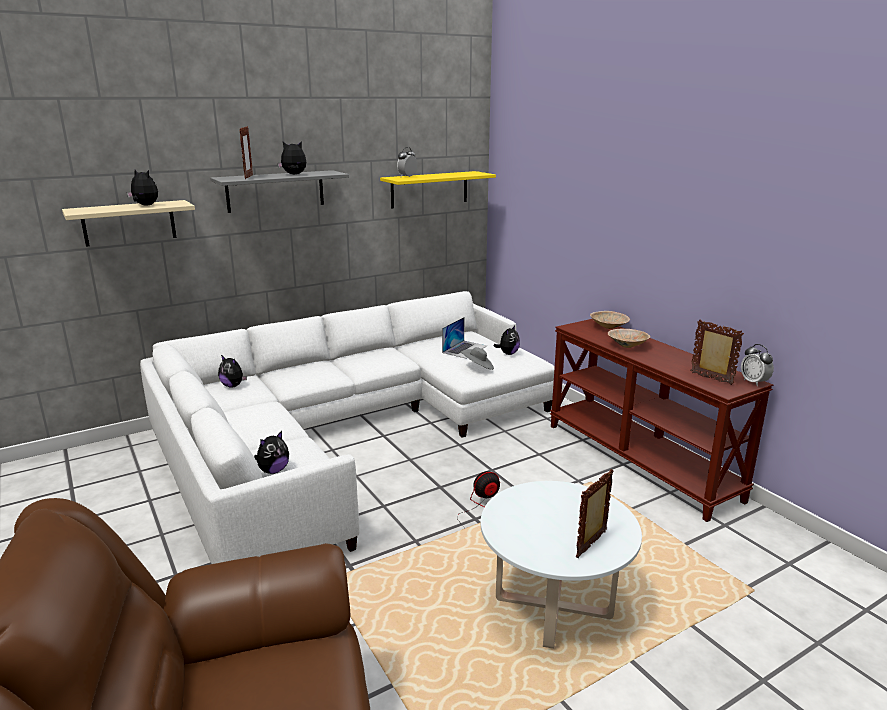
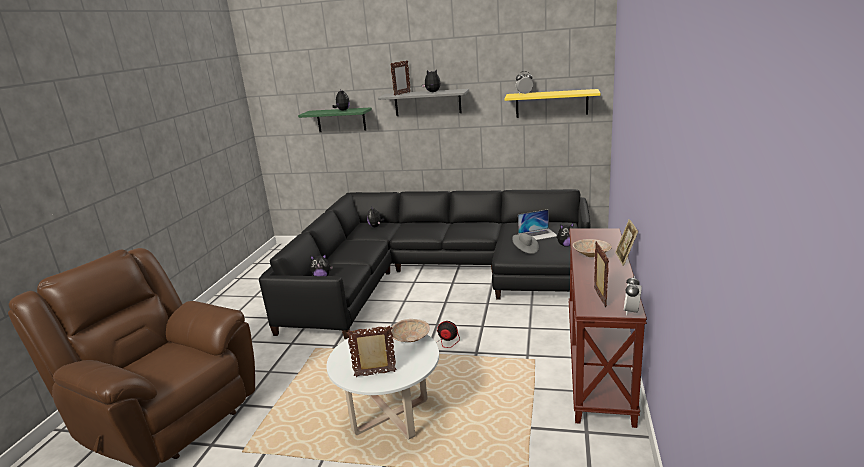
camera: 45 degrees right, 0 degrees up
(129, 223) = (341, 120): beige shelf -> green shelf
(347, 432) = (436, 274): white sofa -> black sofa
(609, 327) = (610, 238): beige bowl -> beige bowl (410, 339)
(658, 342) = (625, 259): none -> picture frame

